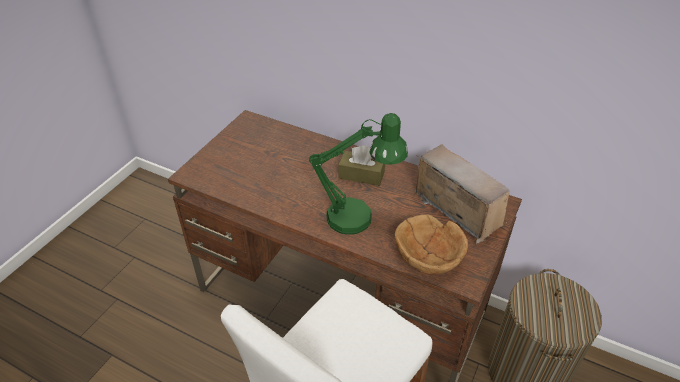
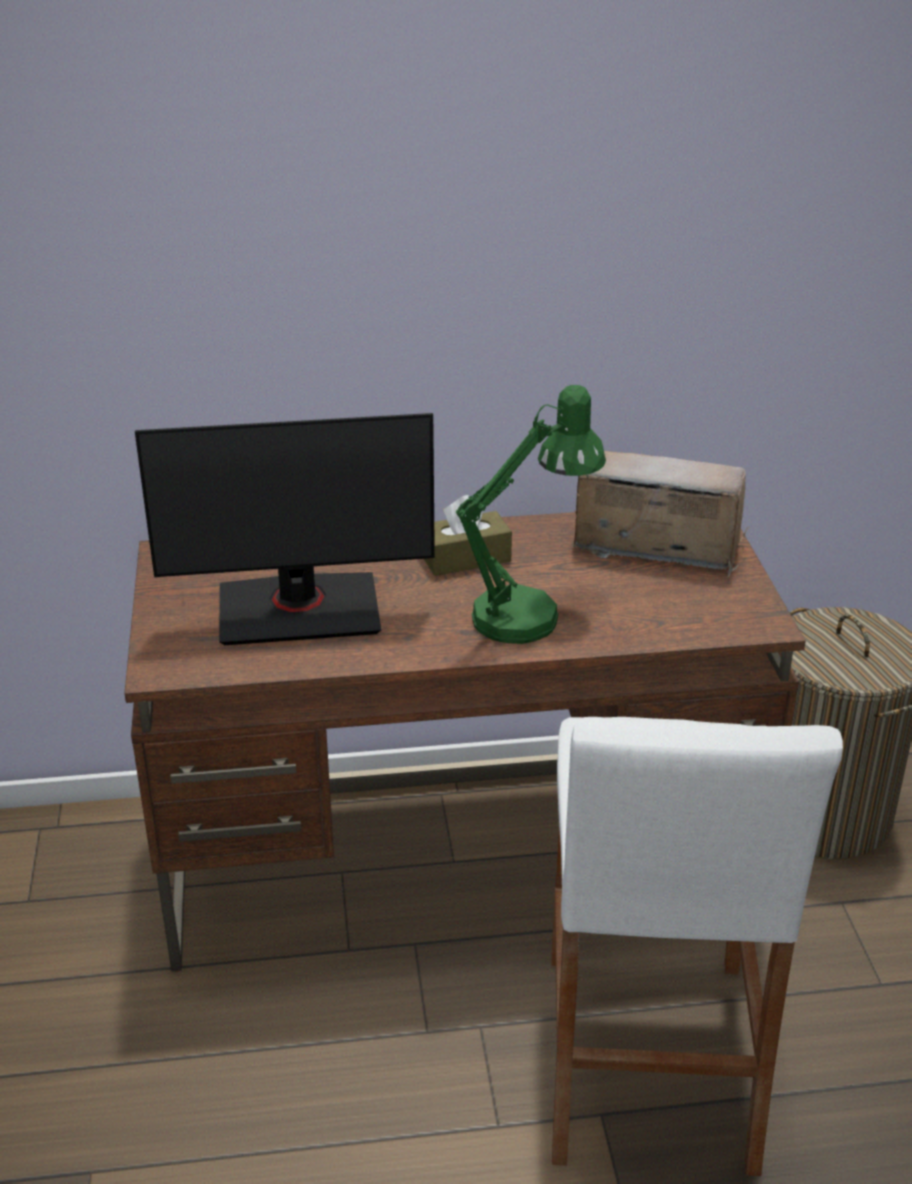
camera: 35 degrees left, 10 degrees down
(267, 169) = (299, 609): none -> monitor
(428, 256) = (683, 618): brown bowl -> none

